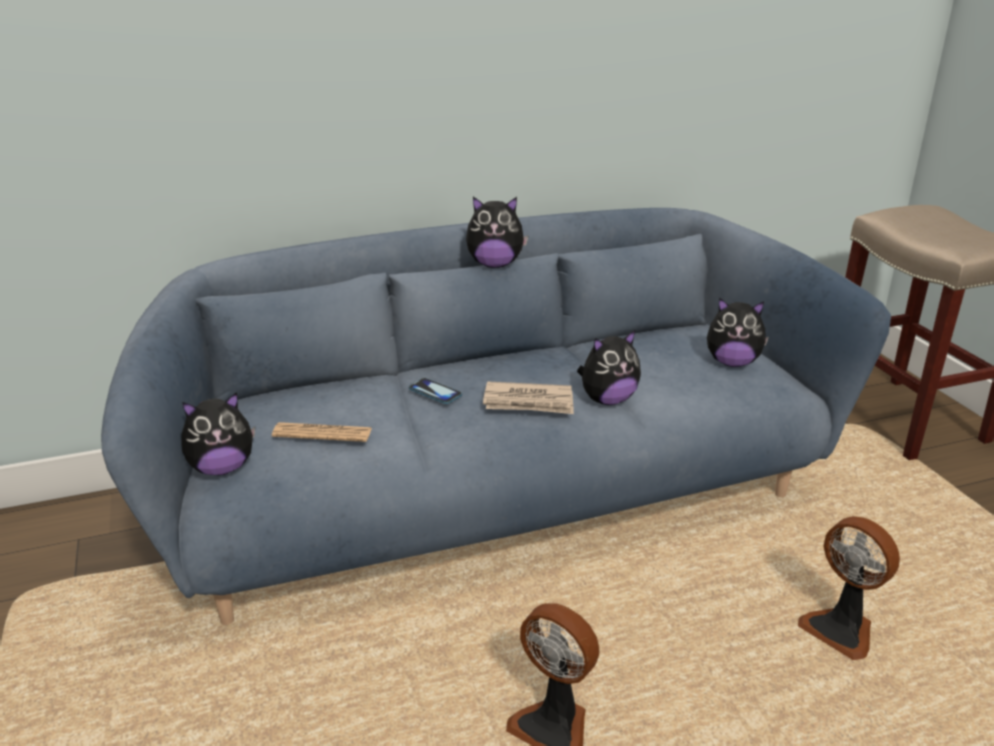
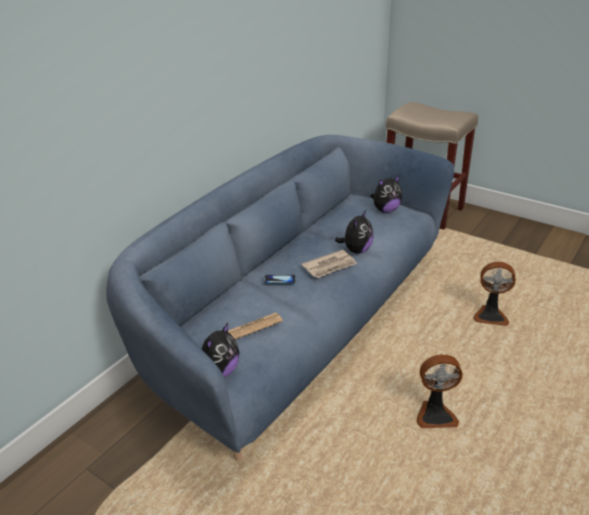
camera: 35 degrees left, 5 degrees up
(495, 265) = (267, 197): plush toy -> none

